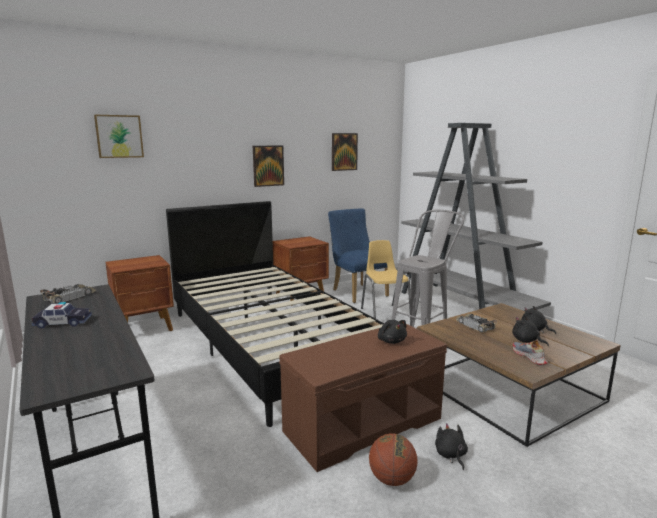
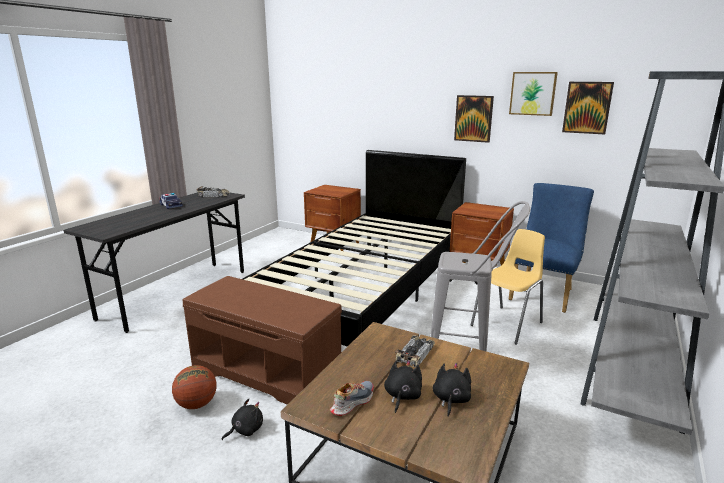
camera: 60 degrees right, 5 degrees up
(119, 136) = (343, 84): picture -> picture (533, 93)
(391, 341) = (286, 308): black plush toy -> none

